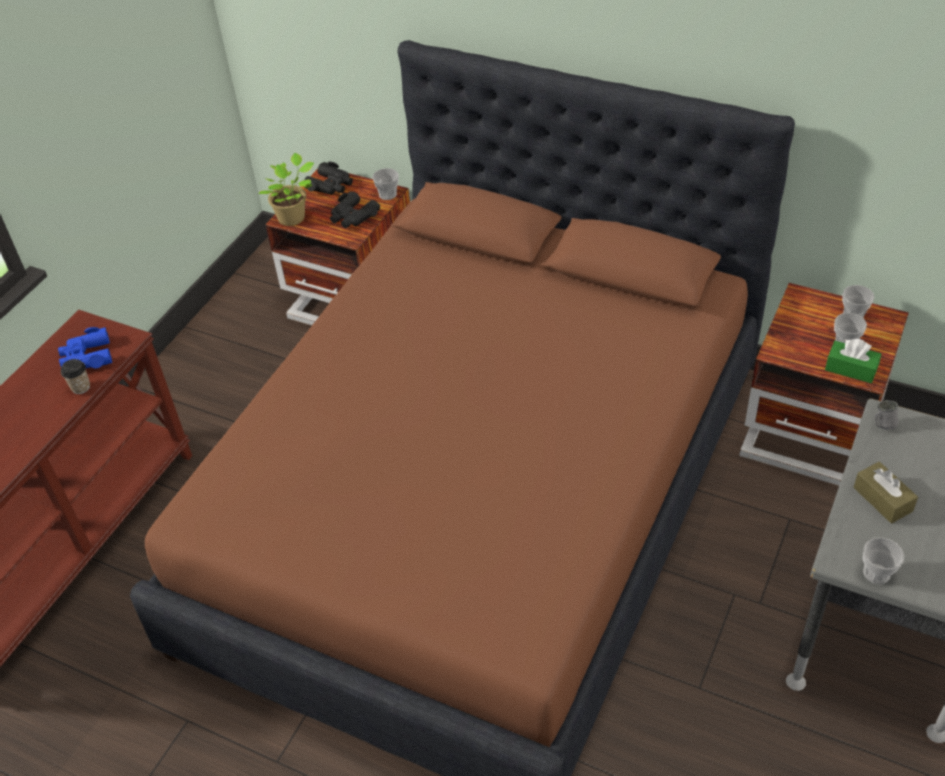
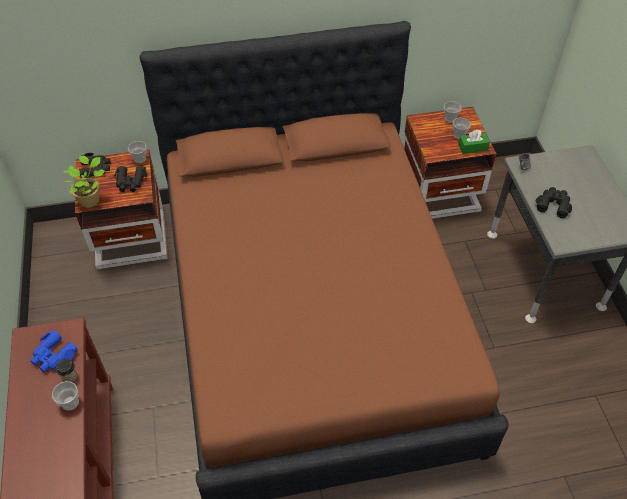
camera: 40 degrees left, 5 degrees up
(876, 573) = (581, 241): cup -> cup (70, 402)
(882, 499) = (553, 204): brown tissue box -> black binoculars

